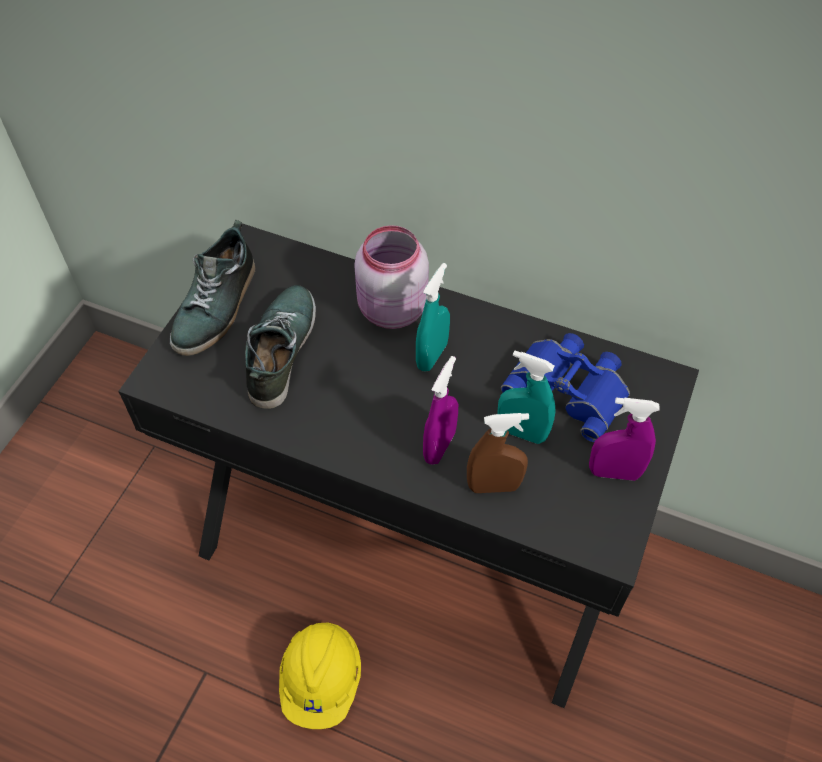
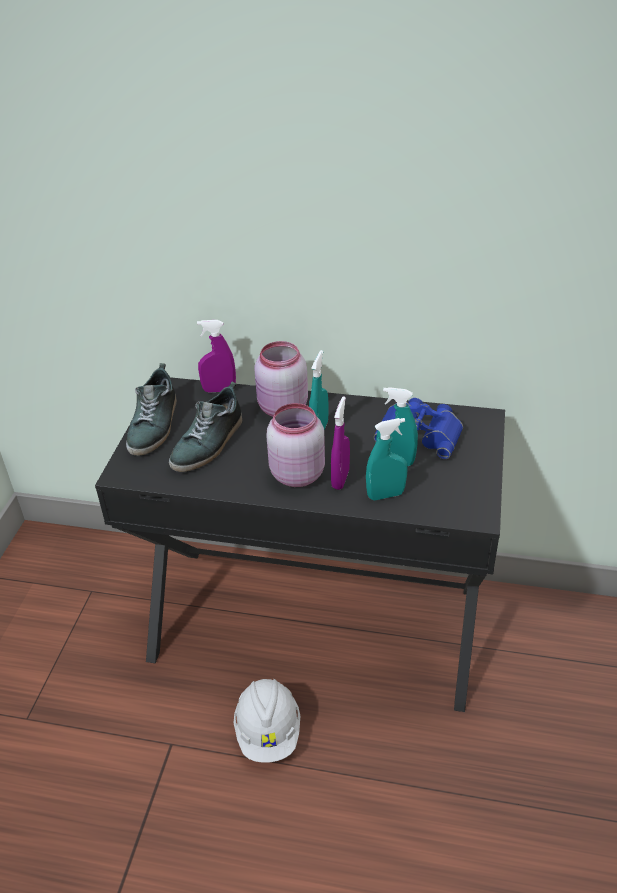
camera: 10 degrees left, 15 degrees down
(280, 350) = (209, 443): shoe -> shoe turned 150 degrees counterclockwise
(322, 681) = (268, 731): yellow hard hat -> white hard hat
(382, 425) = (296, 473): none -> pink jar
(494, 486) = (385, 495): brown spray bottle -> turquoise spray bottle
(614, 472) = (466, 474): purple spray bottle -> purple spray bottle (219, 390)

